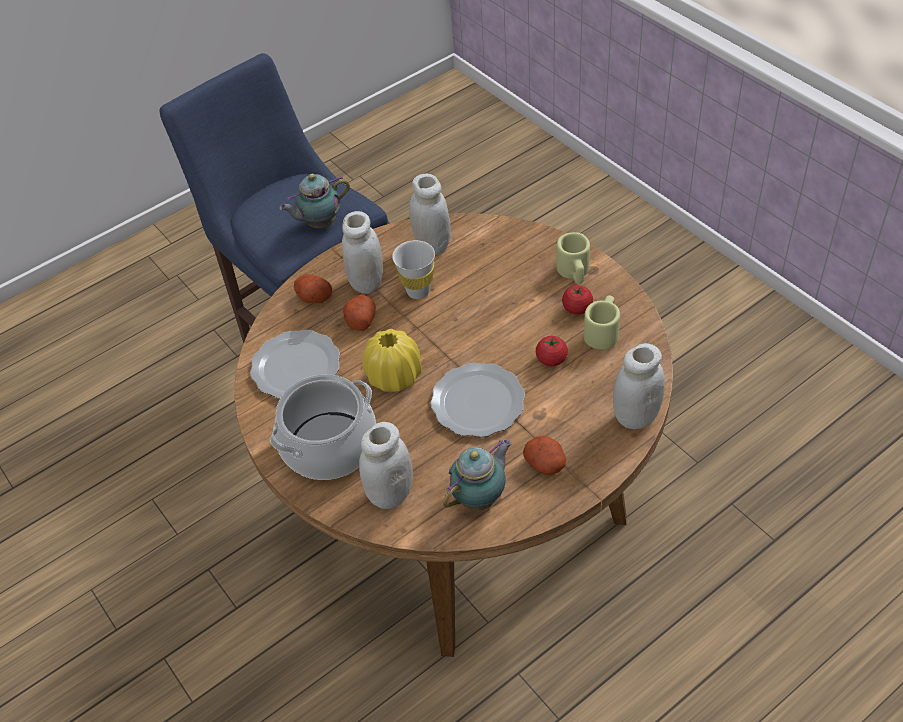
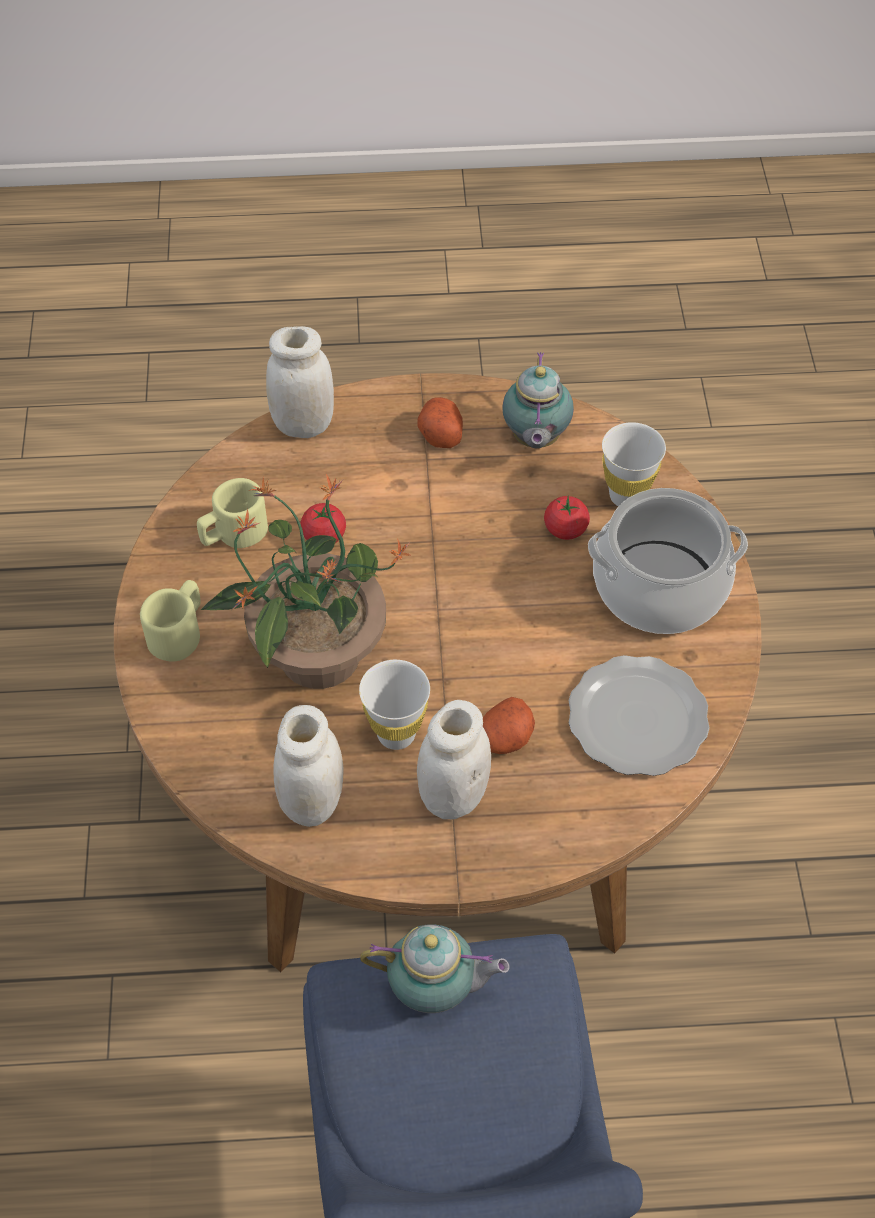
camera: 150 degrees left, 5 degrees up
(313, 297) = (544, 821): potato -> none
(390, 493) = (626, 496): white jar -> white cup
(394, 376) = (522, 628): yellow vase -> none
(476, 403) = (454, 537): plate -> none
(480, 497) = (534, 440): teapot -> teapot turned 75 degrees counterclockwise
(493, 301) = (316, 655): none -> potted plant
(577, 308) = (229, 580): tomato -> tomato (565, 529)

